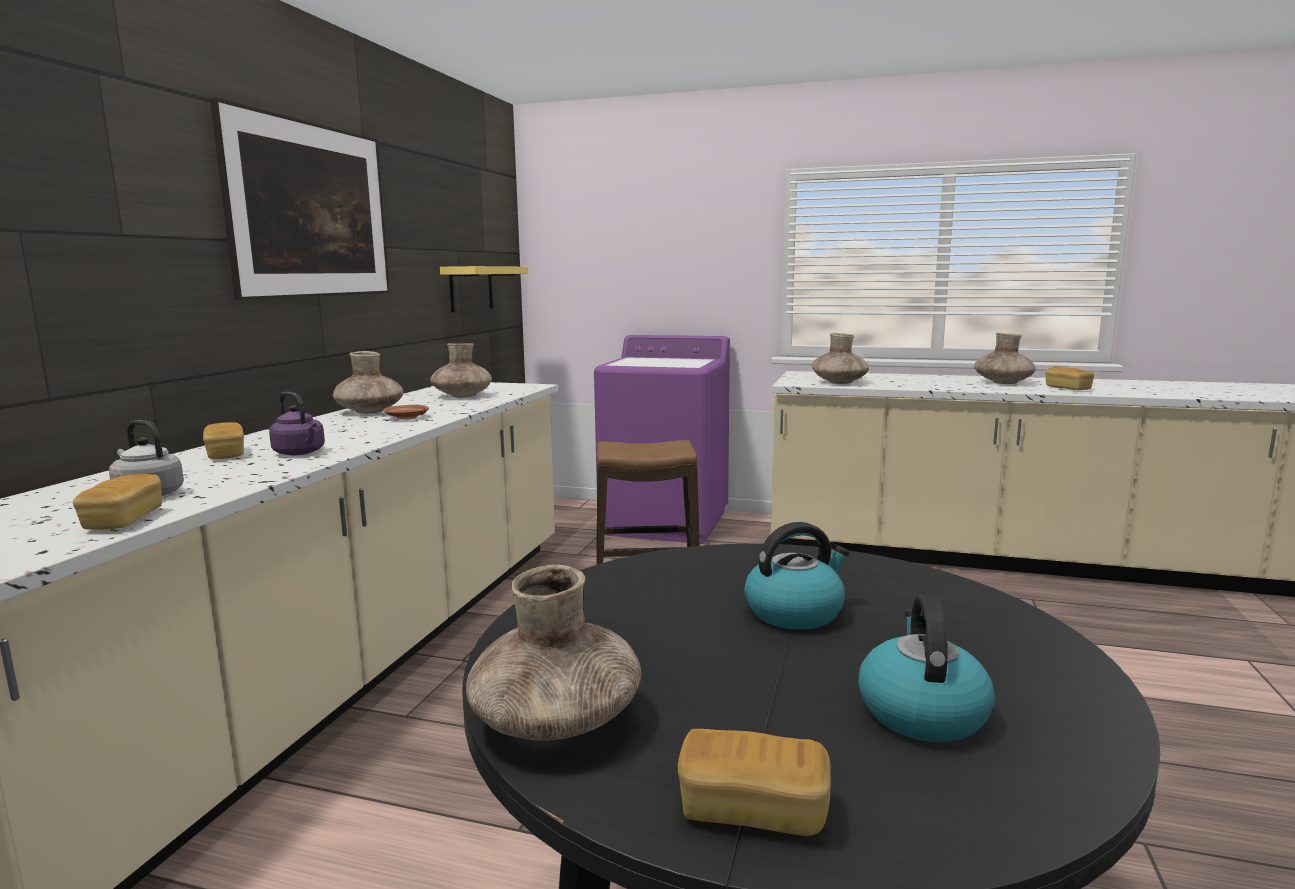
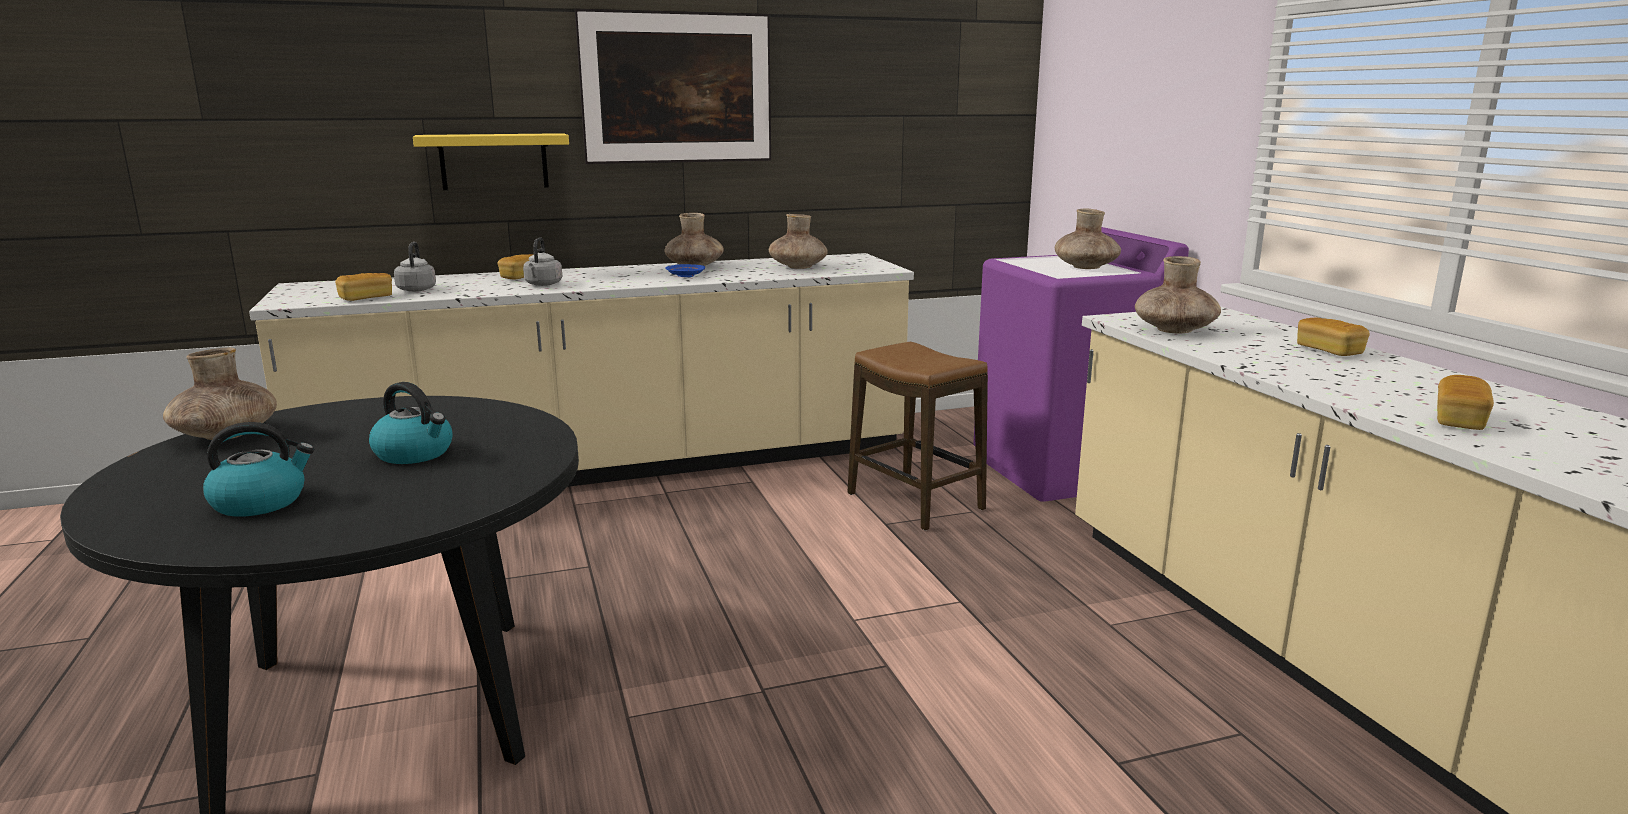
camera: 55 degrees right, 5 degrees up
(300, 453) = (543, 284): purple kettle -> grey kettle
(406, 418) = (685, 276): brown plate -> blue plate
(471, 288) = (919, 157): yellow shelf -> yellow shelf (494, 161)
(752, 810) = (137, 483): bread -> bread (1329, 351)
(1003, 382) = (1412, 387): brown vase -> brown vase (1085, 267)

